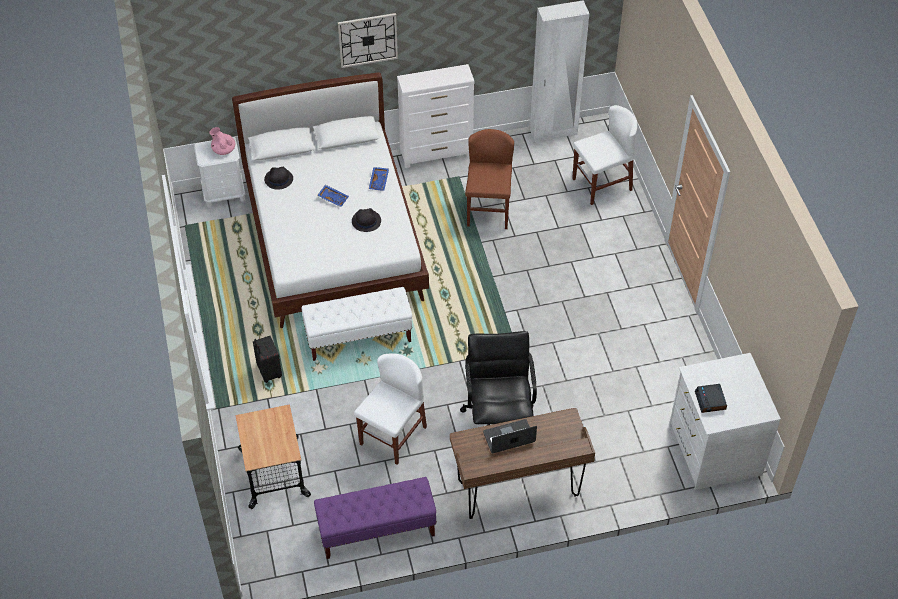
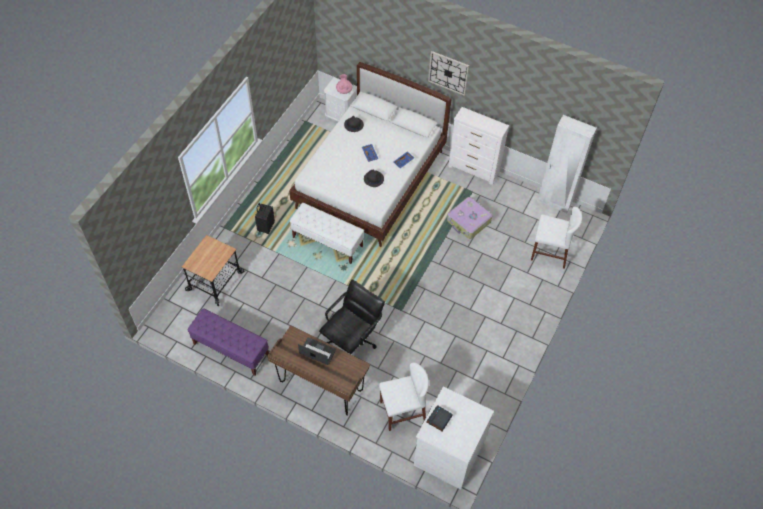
camera: 40 degrees right, 5 degrees up
(393, 435) = (290, 307): white chair -> white chair (402, 411)
(488, 210) = (468, 222): brown chair -> suitcase

